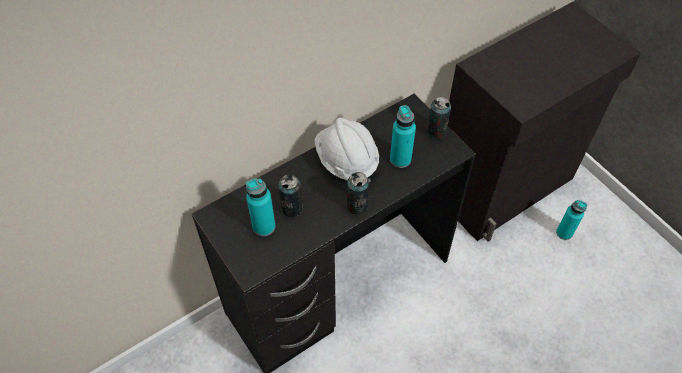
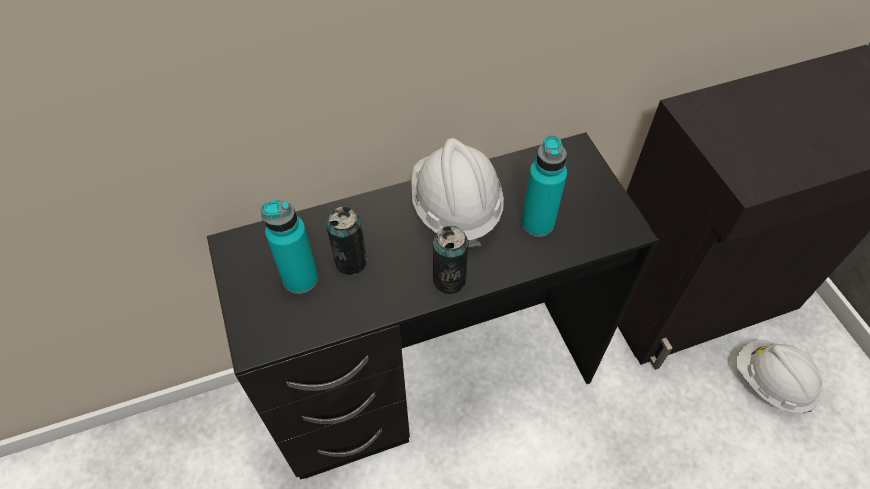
camera: 15 degrees right, 0 degrees up
(436, 132) = (604, 194): can -> none
(564, 233) = (770, 383): turquoise bottle -> white hard hat

